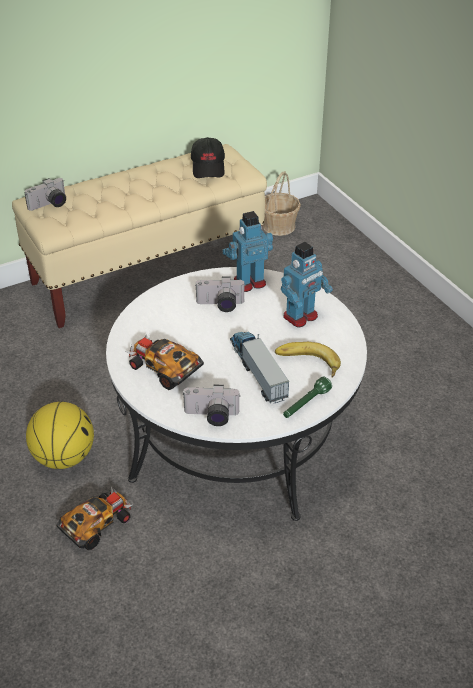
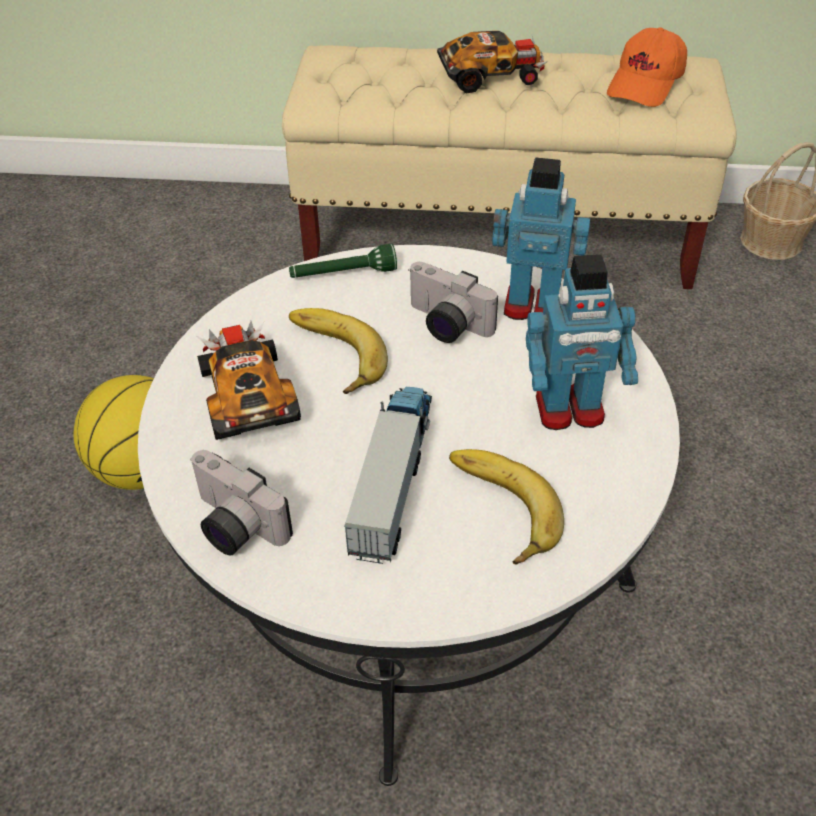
camera: 35 degrees right, 5 degrees up
(50, 205) = (345, 67): camera -> none
(97, 523) = (94, 601): toy car -> toy car (492, 75)
(184, 338) = (331, 356): none -> banana
(208, 167) = (646, 84): black cap -> orange cap
(305, 404) = (418, 594): green flashlight -> green flashlight (343, 275)

